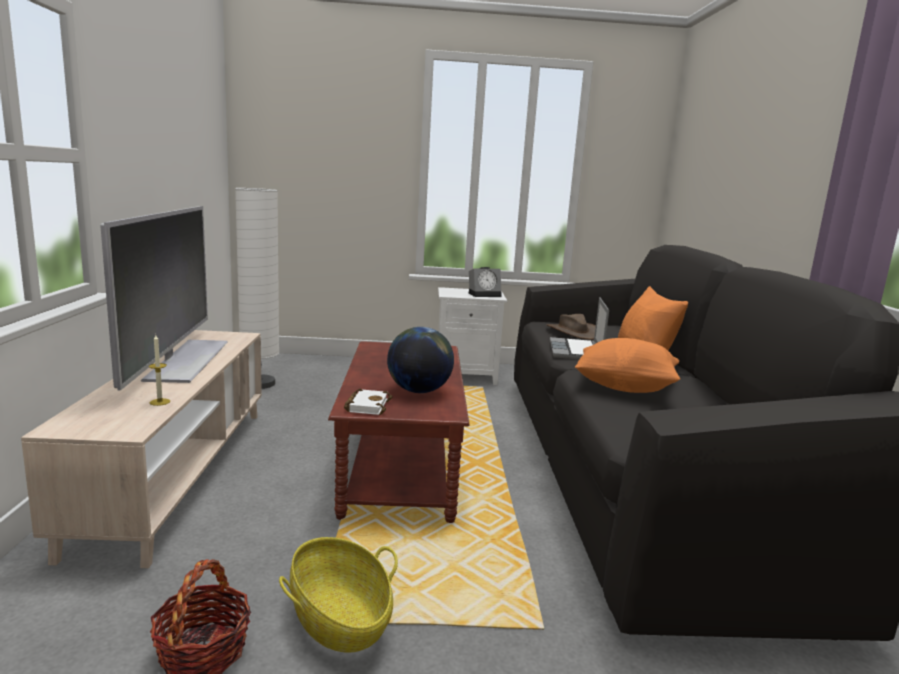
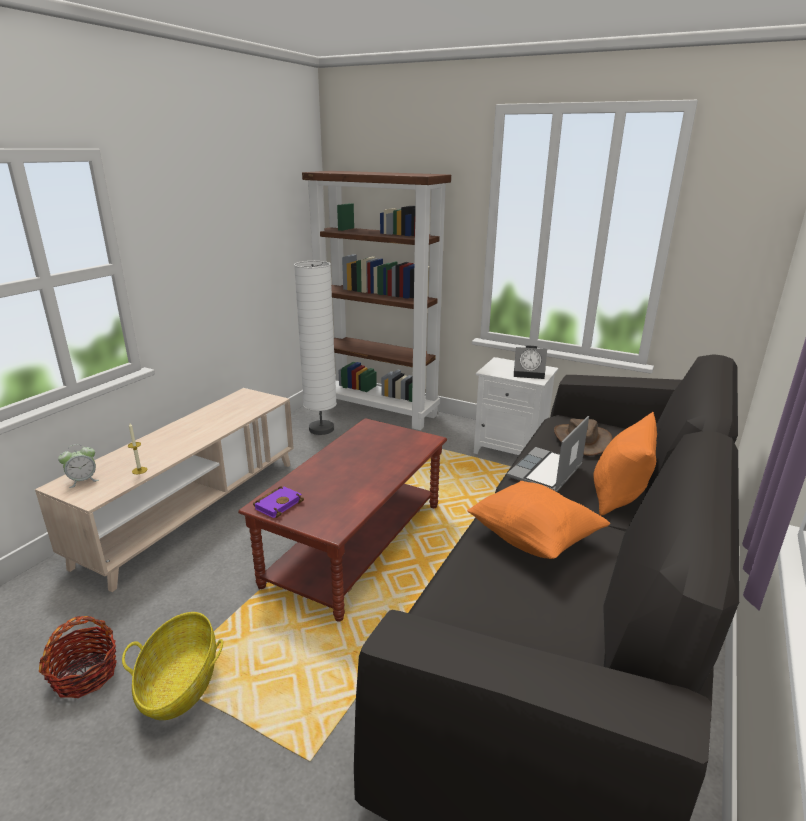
camera: 30 degrees right, 10 degrees up
(89, 420) = (83, 480): none -> alarm clock
(185, 360) = (203, 425): television -> none
(308, 363) = (379, 410): none -> brown bookcase
(367, 405) = (278, 504): white book -> purple book
(418, 391) = (340, 494): globe -> none

